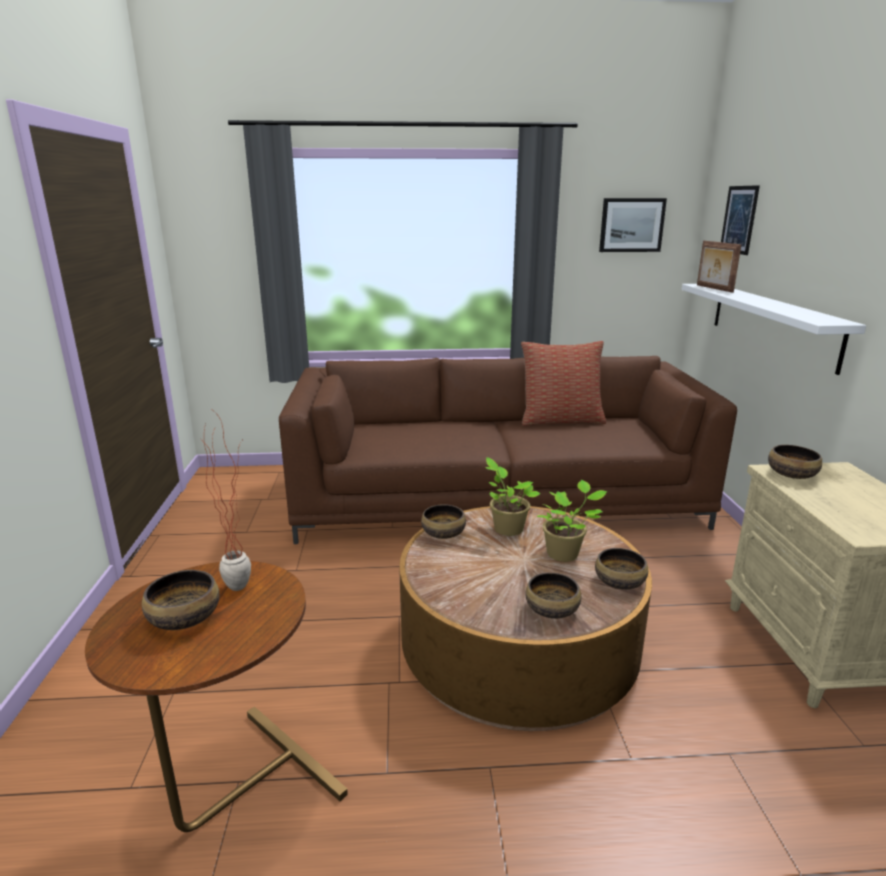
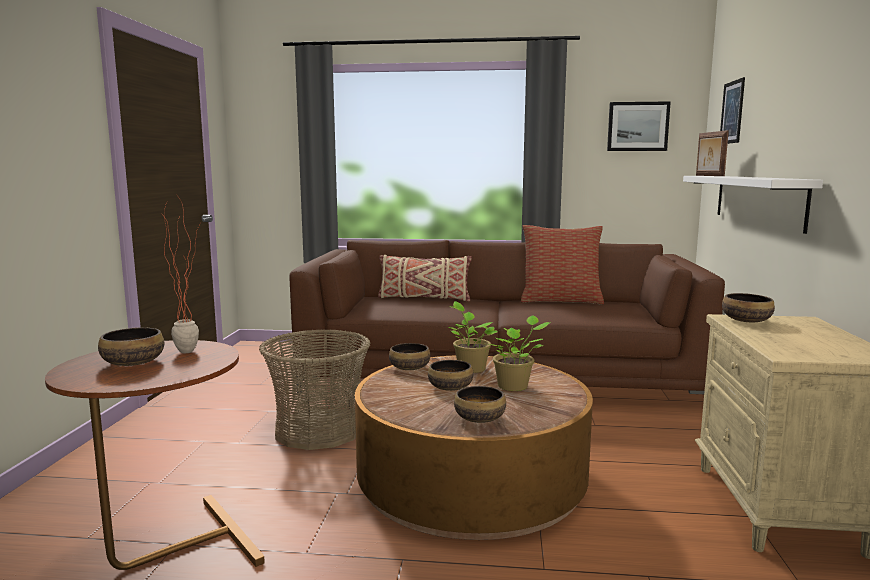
camera: 10 degrees right, 10 degrees down
(336, 594) = (319, 430): none -> basket
(418, 425) = (424, 298): none -> beige pillow
(620, 582) = (557, 407): bowl -> bowl (450, 388)

